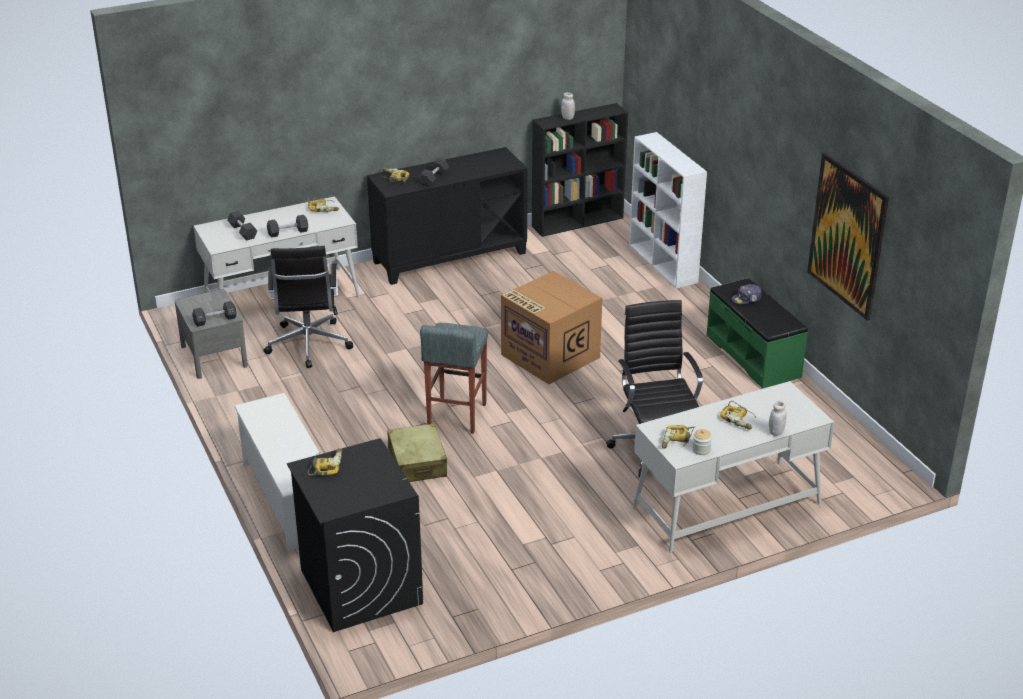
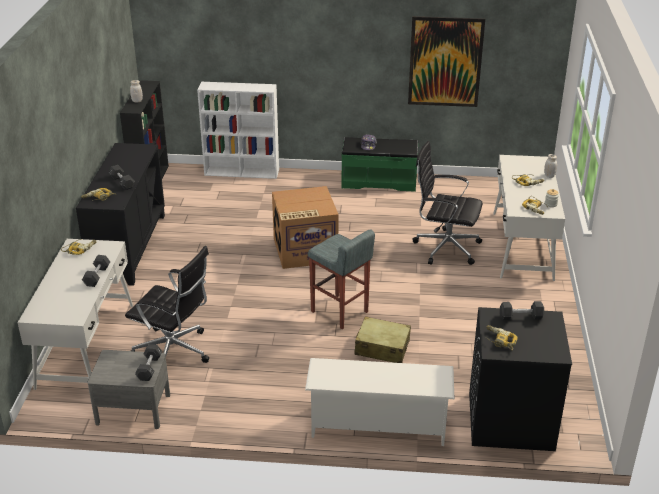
camera: 60 degrees left, 0 degrees up
(242, 231) = (65, 298): black dumbbell -> black dumbbell (520, 317)

